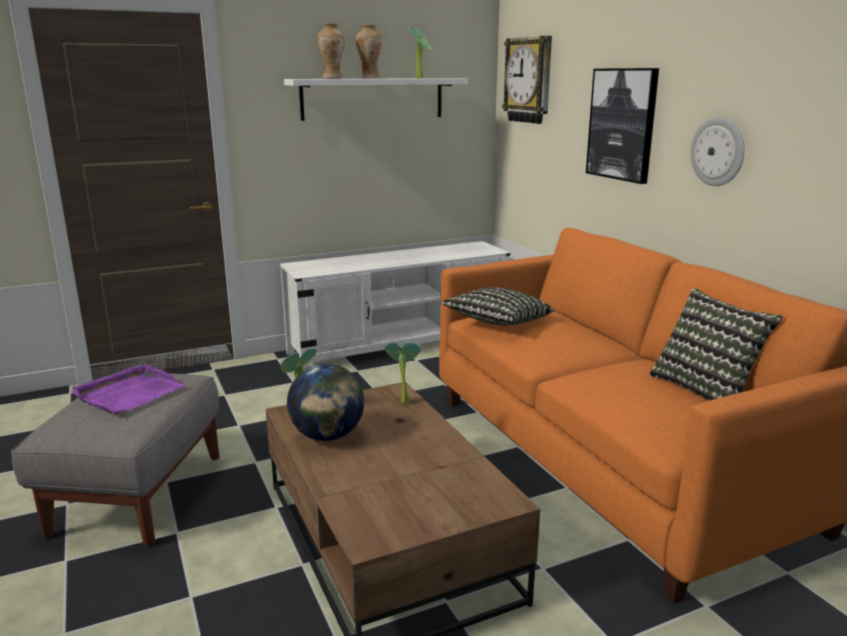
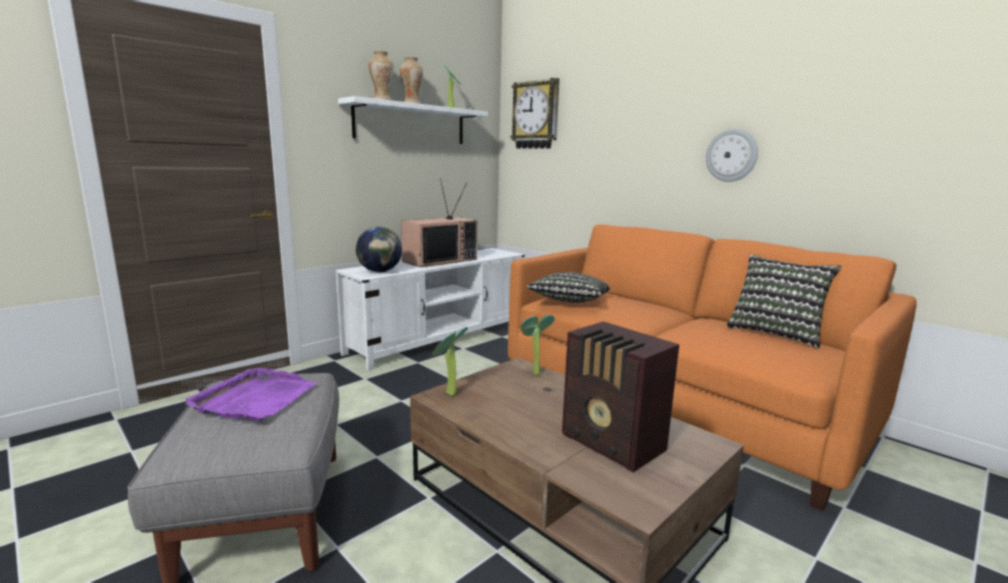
camera: 20 degrees left, 5 degrees down
(327, 436) = (497, 413): globe -> globe (380, 272)
(400, 256) = (440, 260): none -> television
(405, 484) = (613, 444): none -> radio
(622, 124) = (635, 142): picture -> none

